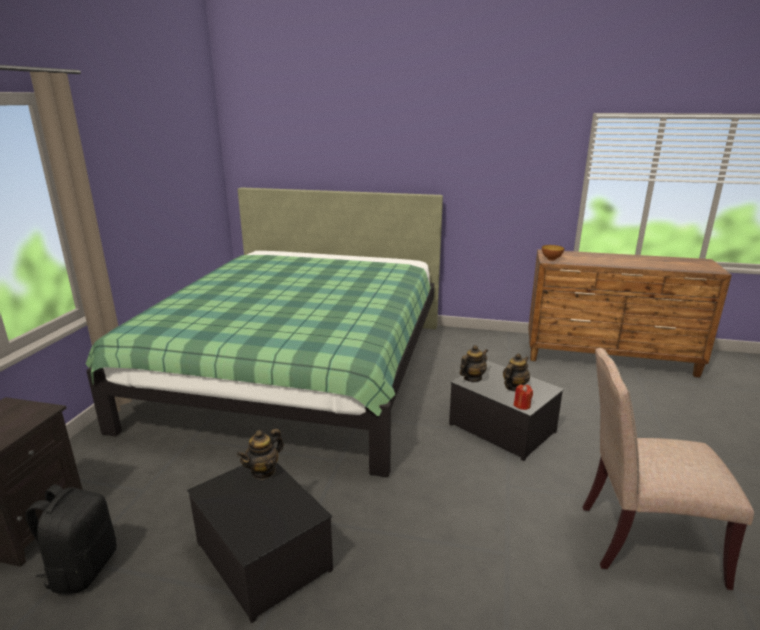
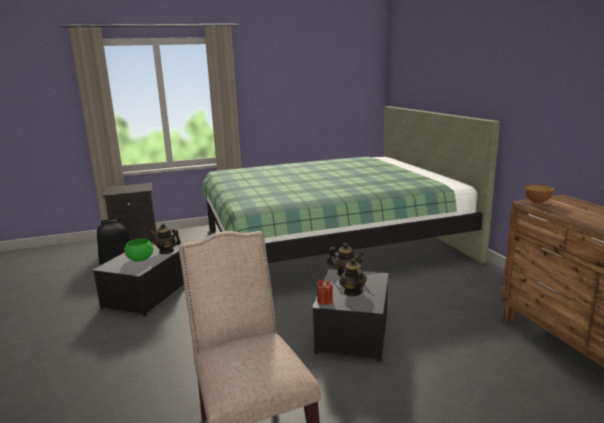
camera: 60 degrees right, 5 degrees down
(262, 502) = (140, 259): none -> green bowl
(514, 387) = (353, 292): teapot -> teapot turned 120 degrees counterclockwise

